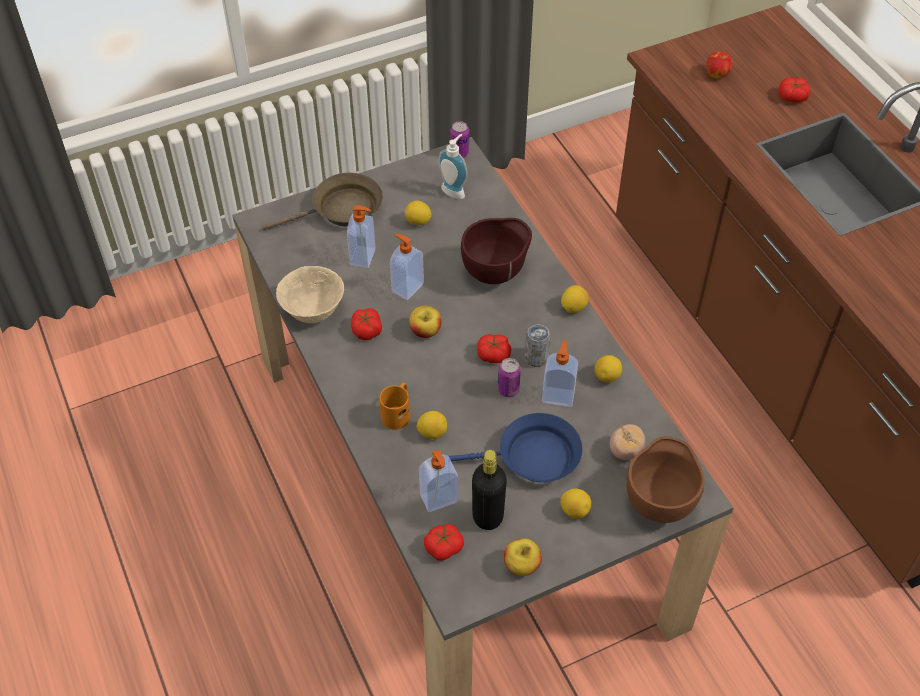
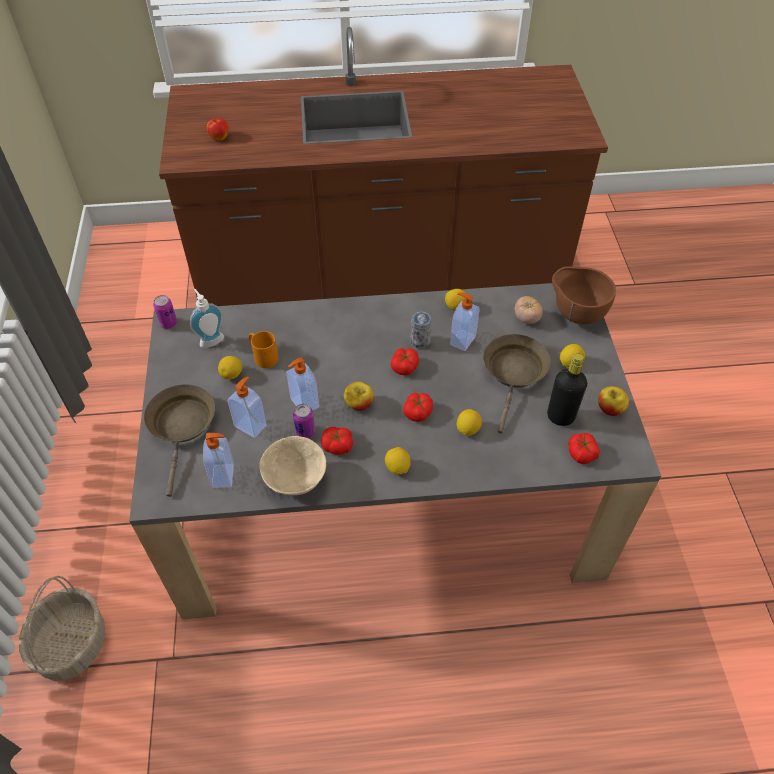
camera: 70 degrees left, 0 degrees up
(214, 290) = (72, 643): none -> basket
(397, 412) = (438, 447): orange mug -> orange mug (262, 356)
(439, 500) = (535, 443): soap dispenser -> soap dispenser (224, 476)
(496, 273) = (319, 340): brown bowl -> none
(508, 390) = (444, 368): can -> can (305, 432)
(531, 457) = (514, 373): blue frying pan -> brown frying pan
(573, 307) = (380, 304): lemon -> lemon (397, 467)
(792, 97) = (269, 112): tomato -> tomato (418, 412)

